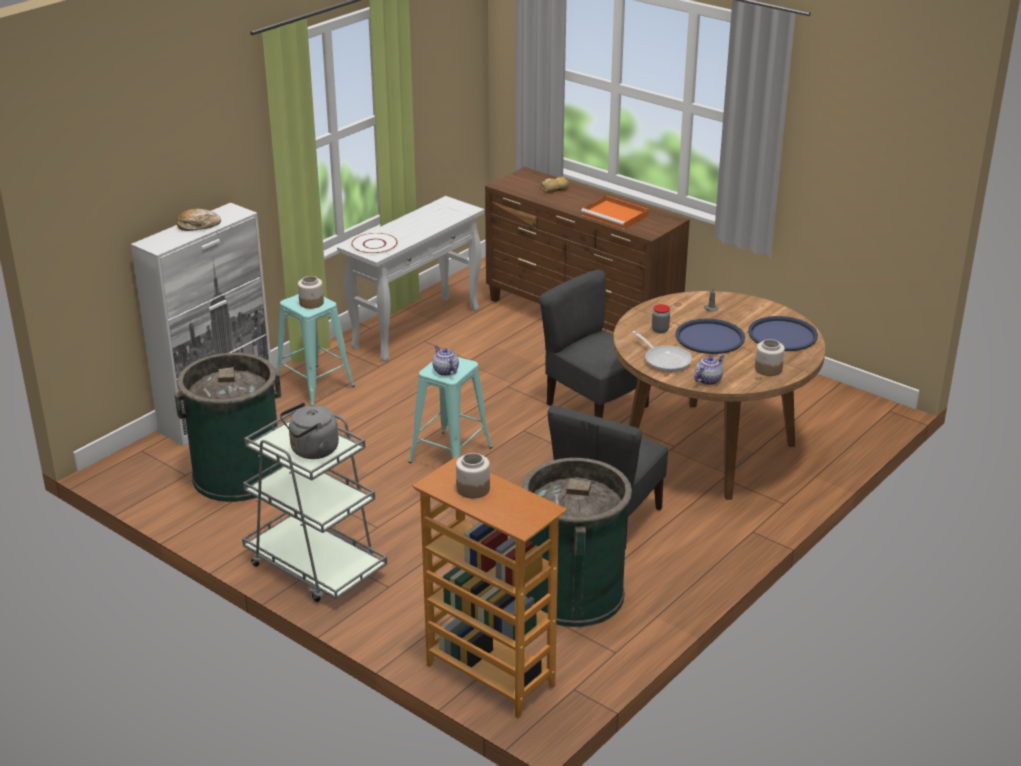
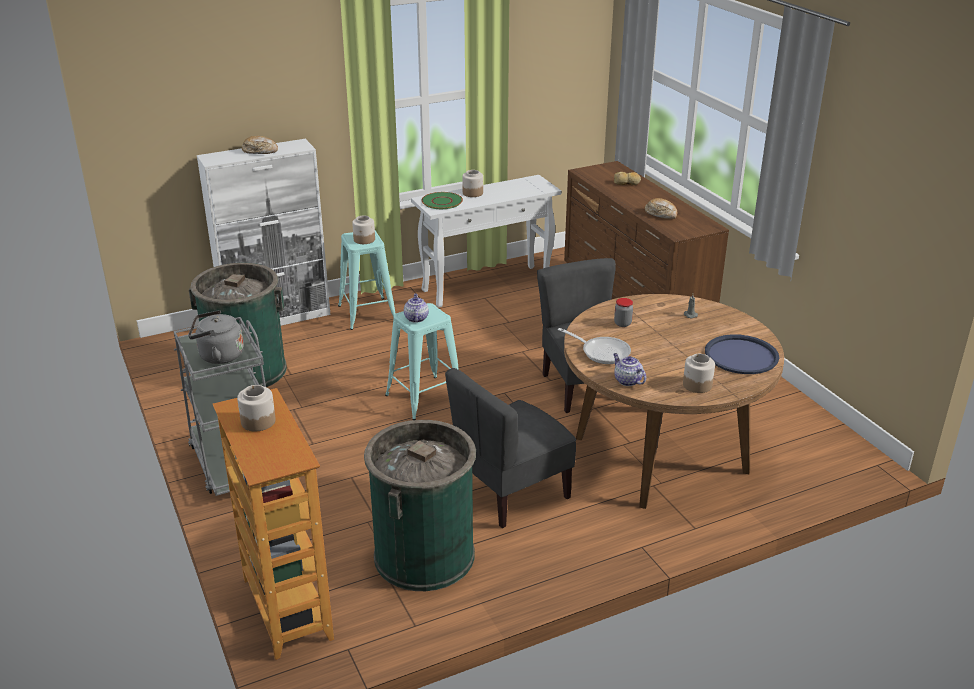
camera: 25 degrees right, 0 degrees up
(374, 245) = (442, 202): white plate -> green plate
(397, 229) = (472, 193): none -> jar
(616, 215) = (661, 214): orange tray -> bread
(665, 360) = (602, 352): frying pan -> frying pan turned 45 degrees counterclockwise
(708, 380) = (627, 380): teapot -> teapot turned 105 degrees counterclockwise
(709, 337) = (664, 341): blue tray -> none

